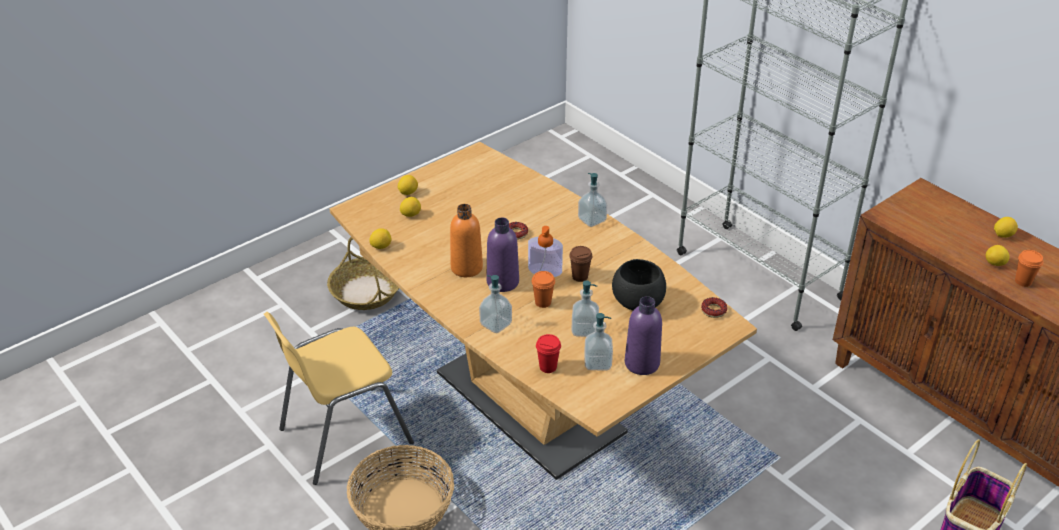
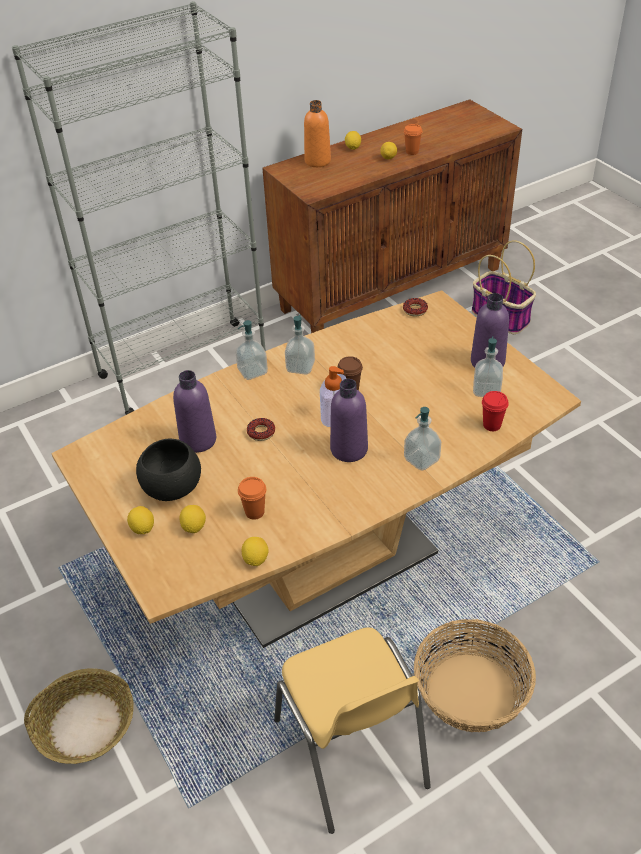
camera: 80 degrees left, 5 degrees up
(466, 268) = (317, 478): orange bottle -> orange bottle (317, 161)
(502, 203) = (198, 440): none -> purple bottle
(543, 302) = (389, 420): orange cup -> orange cup (254, 512)
(584, 330) = (436, 394): soap dispenser -> soap dispenser (300, 367)
(638, 303) = (398, 354): black bowl -> black bowl (172, 488)

